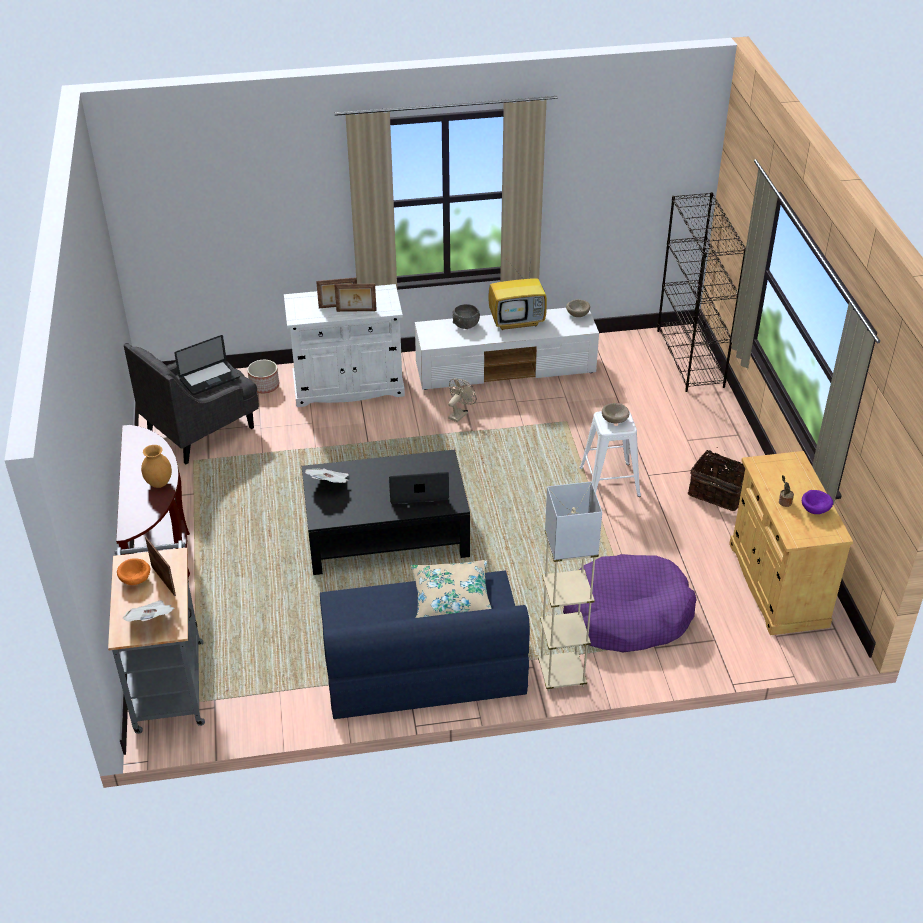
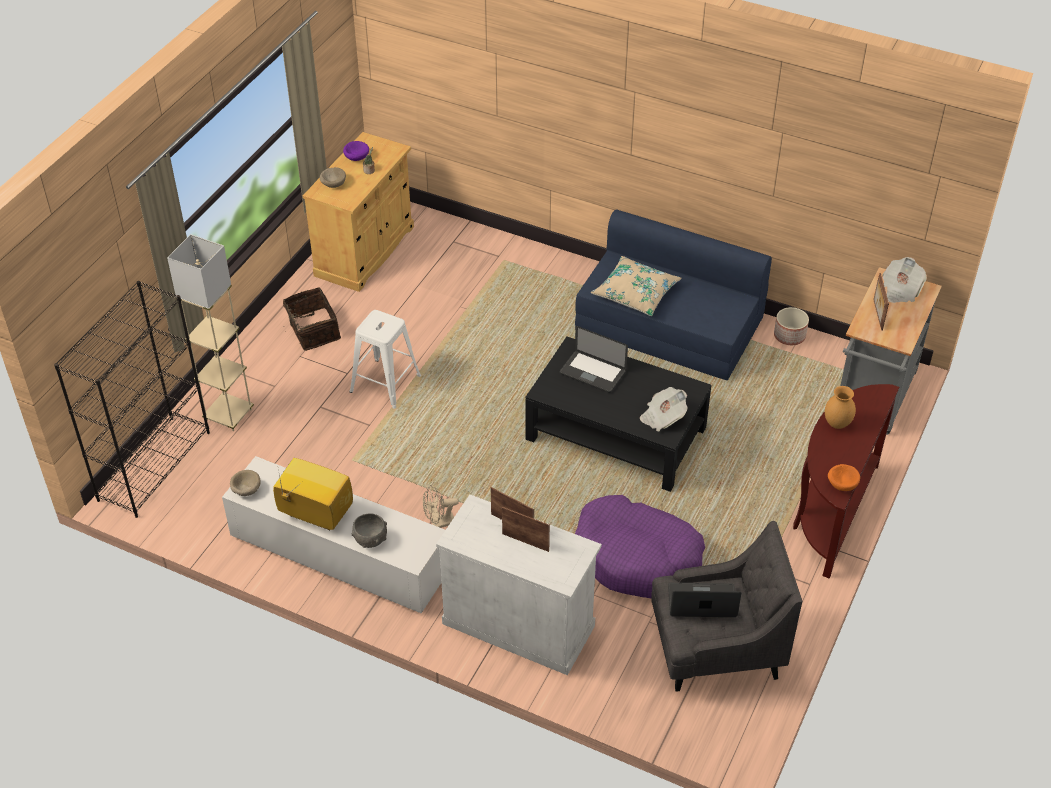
camera: 145 degrees left, 5 degrees up
(135, 580) = (900, 325): orange bowl -> orange bowl (842, 484)
(264, 386) = (610, 677): planter -> planter (790, 336)
(562, 675) = (579, 270): beige floor lamp -> beige floor lamp (229, 415)
(615, 420) = (379, 326): beige bowl -> beige bowl (333, 184)
(627, 615) = (493, 283): purple dog bed -> purple dog bed (637, 557)

